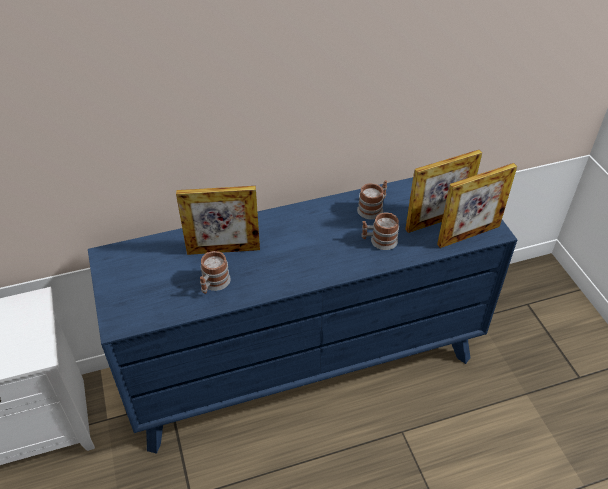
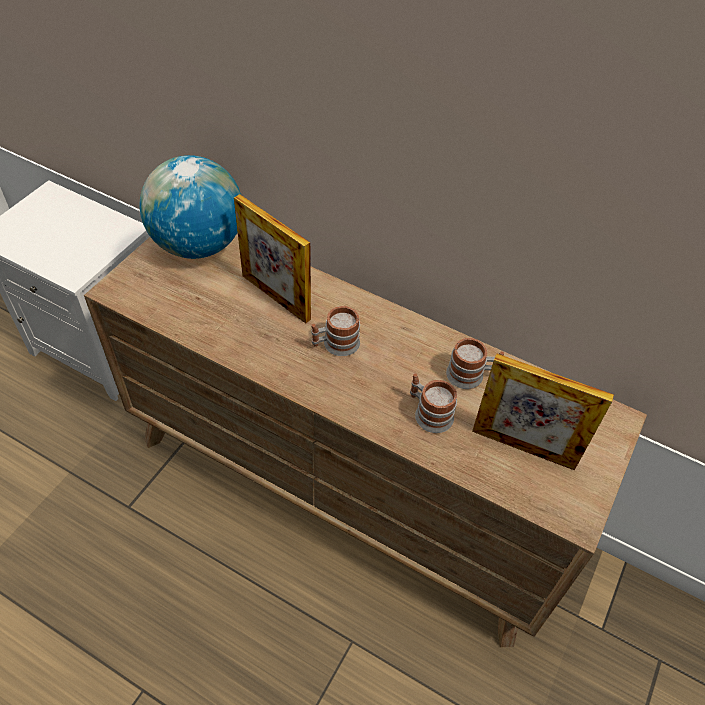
camera: 45 degrees right, 5 degrees up
(132, 259) = (198, 245): none -> globe
(213, 284) = (225, 320): mug -> mug (335, 344)
(304, 364) = (345, 489): blue dresser -> brown dresser
(468, 235) = (538, 494): picture frame -> none

